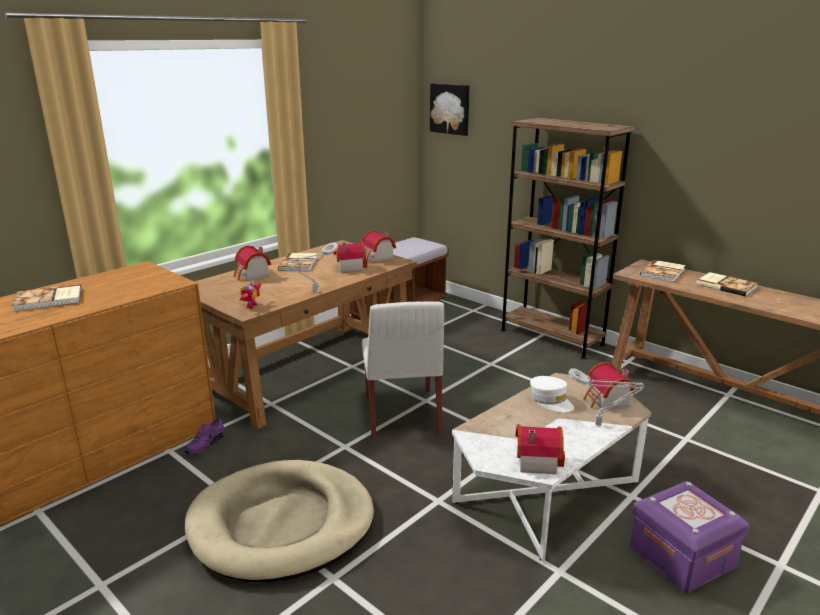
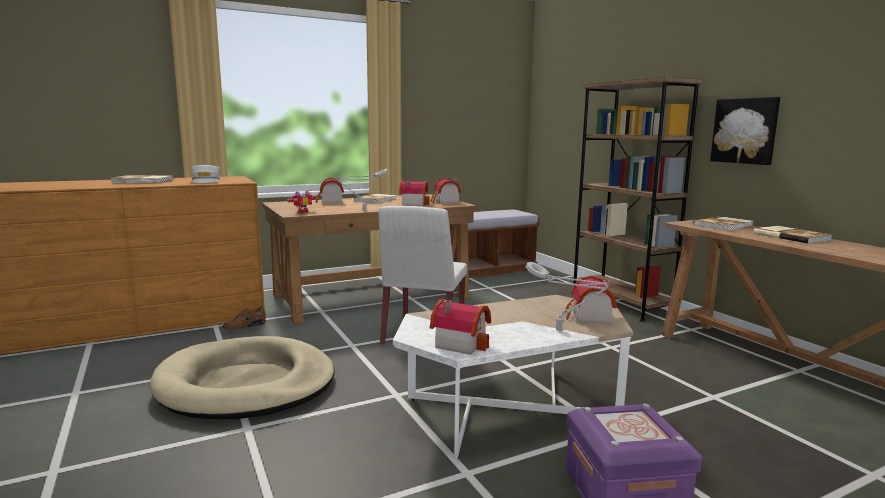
camera: 20 degrees right, 10 degrees down
(204, 444) = (244, 326): purple shoe -> brown shoe
(450, 109) = (550, 91): picture -> picture (745, 131)
(551, 400) = (528, 309): white cap -> white cap (206, 181)

